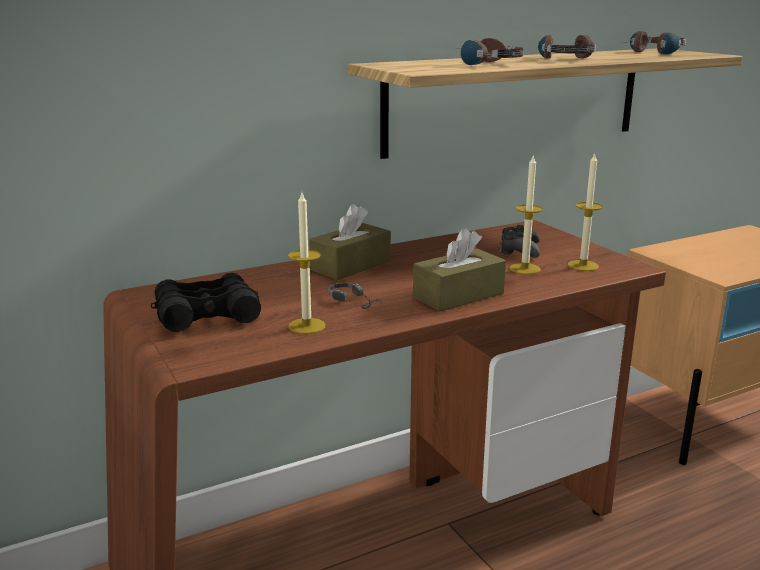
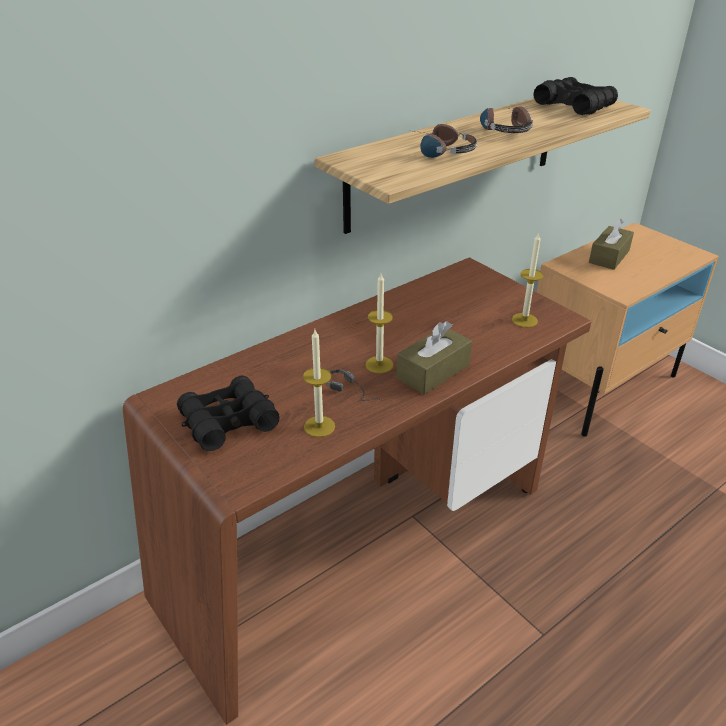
camera: 10 degrees left, 15 degrees up
(351, 266) = (330, 339): brown tissue box -> brown tissue box (609, 256)
(519, 250) = (467, 303): black game controller -> none
(525, 269) = (478, 329): candle -> candle (379, 365)
(653, 53) = (574, 106): headphones -> black binoculars

